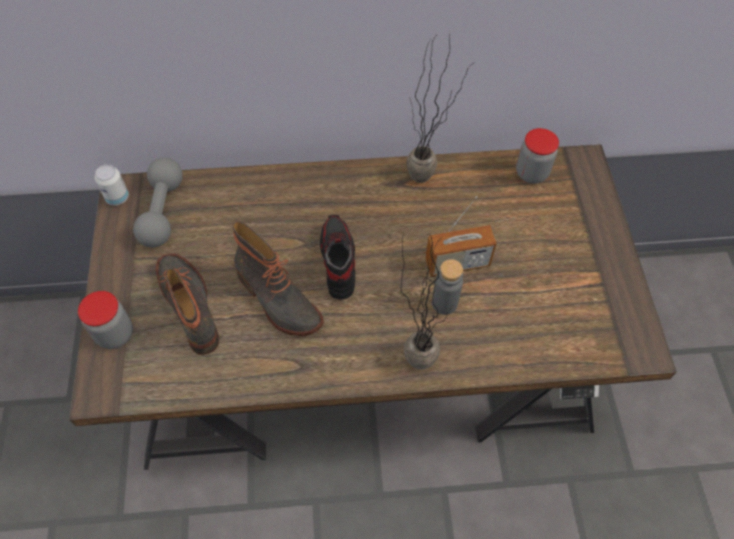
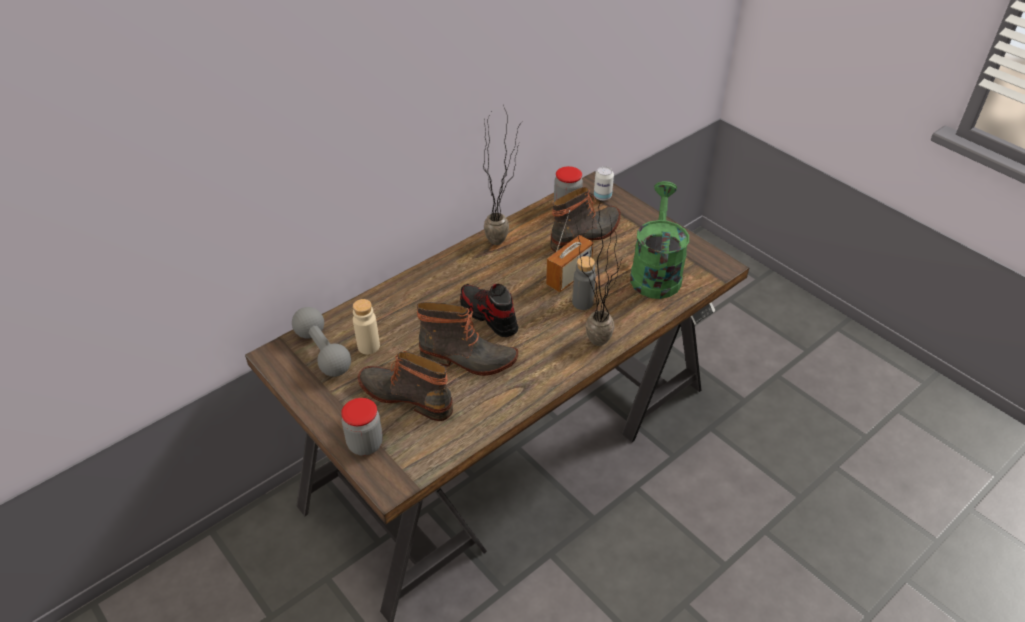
camera: 35 degrees left, 15 degrees down
(117, 198) = (275, 361): can -> can (602, 196)
(204, 229) = (368, 346): none -> beige bottle
(521, 221) = (586, 234): none -> boot
(557, 312) = (655, 272): none -> green watering can

